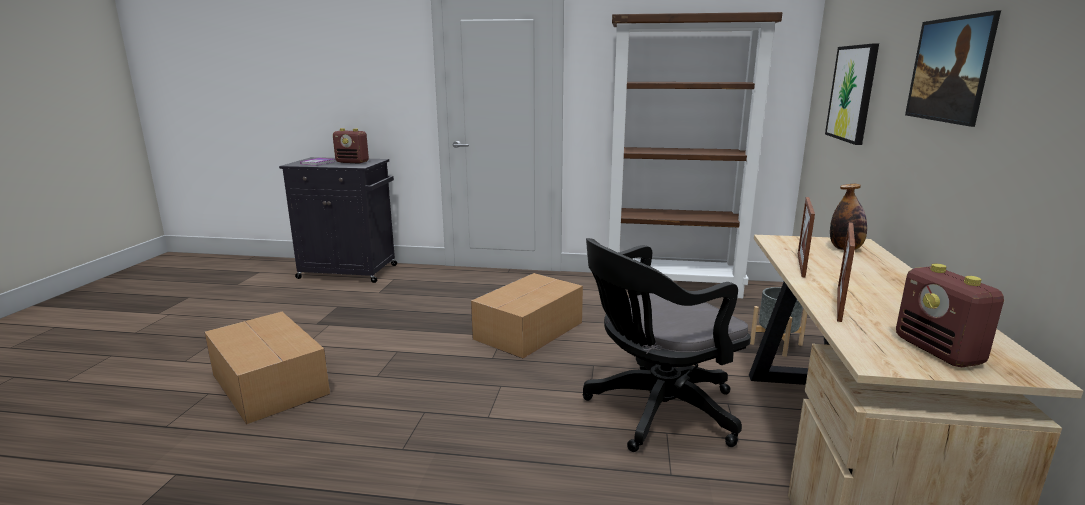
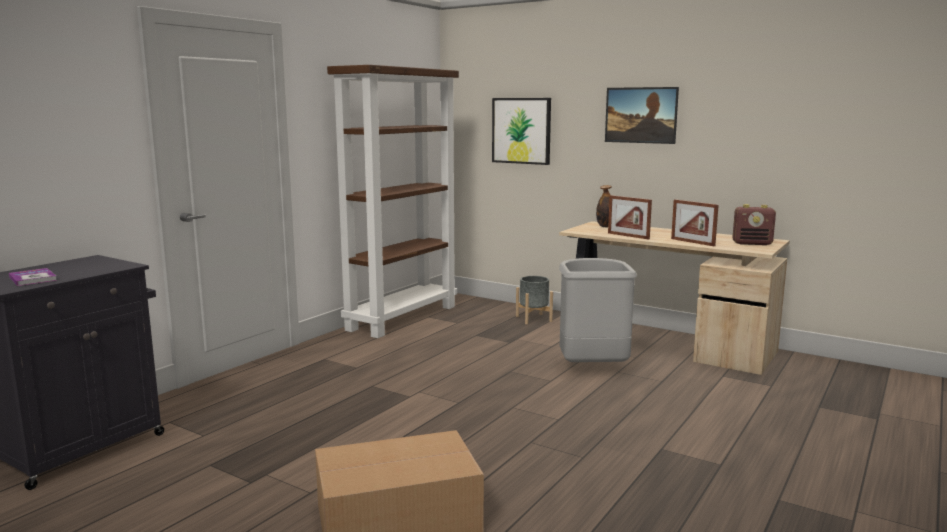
camera: 65 degrees left, 5 degrees down
(352, 162) = (81, 266): radio -> none
(530, 330) = (421, 379): cardboard box -> none
(655, 412) = (591, 368): black office chair -> grey trash can

